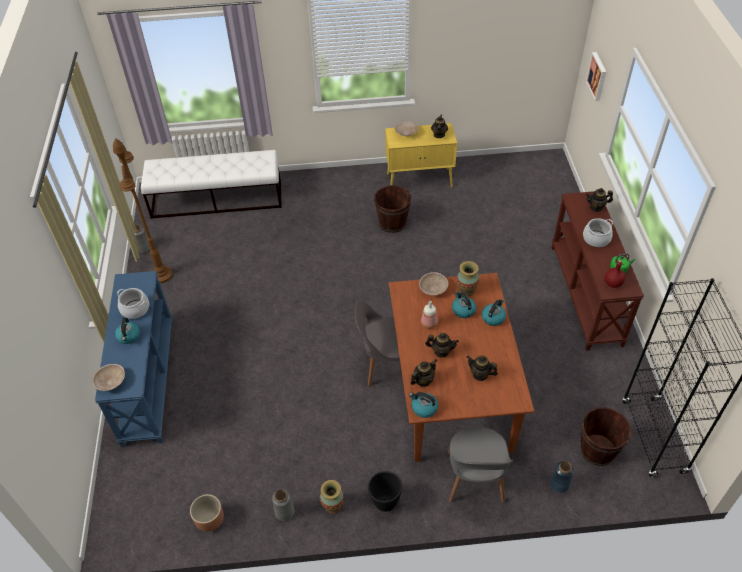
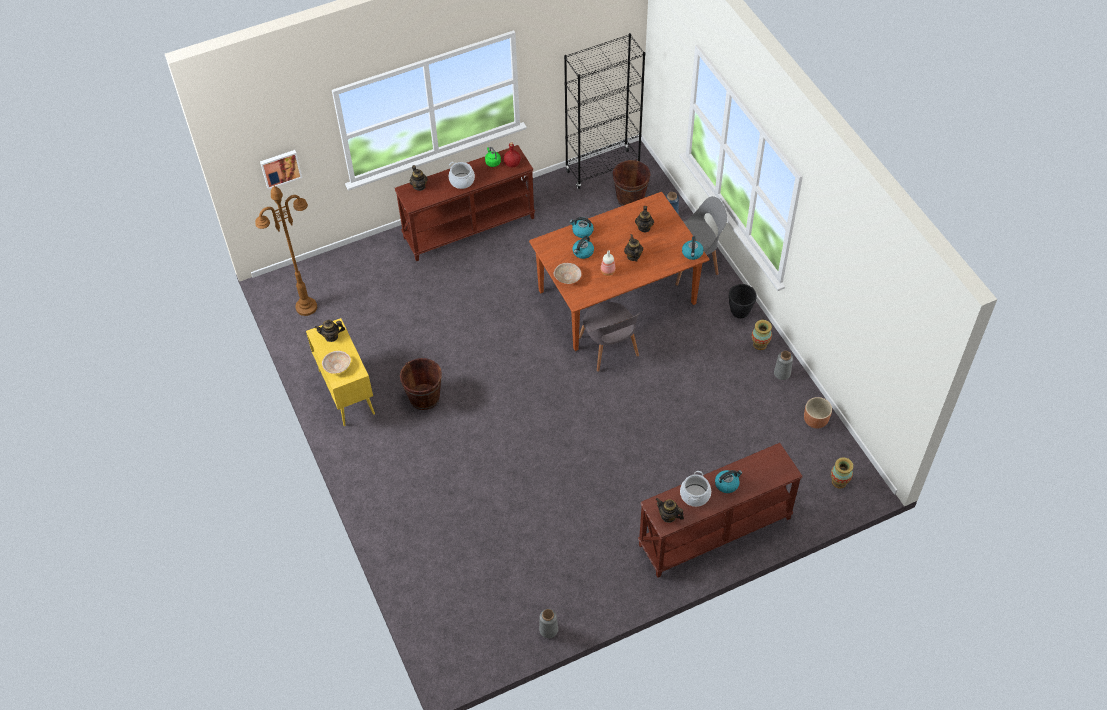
camera: 110 degrees left, 5 degrees up
(110, 382) = (779, 473): beige bowl -> none
(147, 380) = (715, 532): blue console table -> brown console table
(162, 275) = (581, 588): brown floor lamp -> brown floor lamp (306, 307)
(217, 199) = (441, 587): white bench -> none
(423, 380) = (667, 260): teapot -> teapot (668, 516)
(466, 290) = (559, 255): vase -> vase (839, 482)

